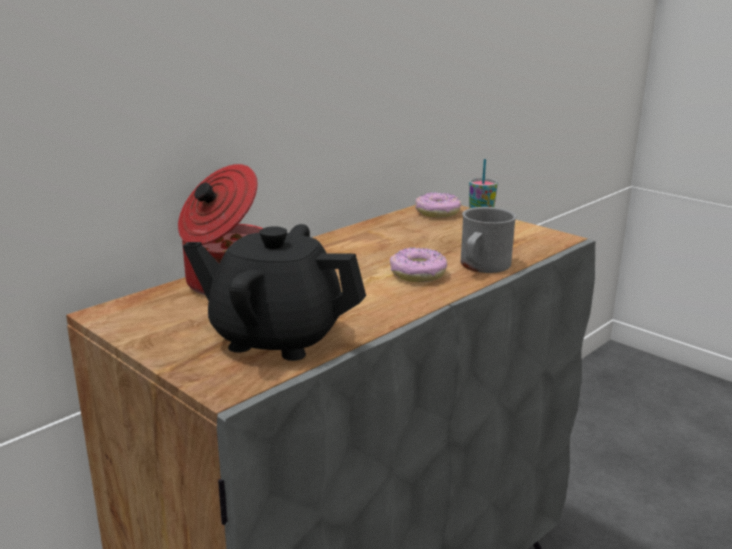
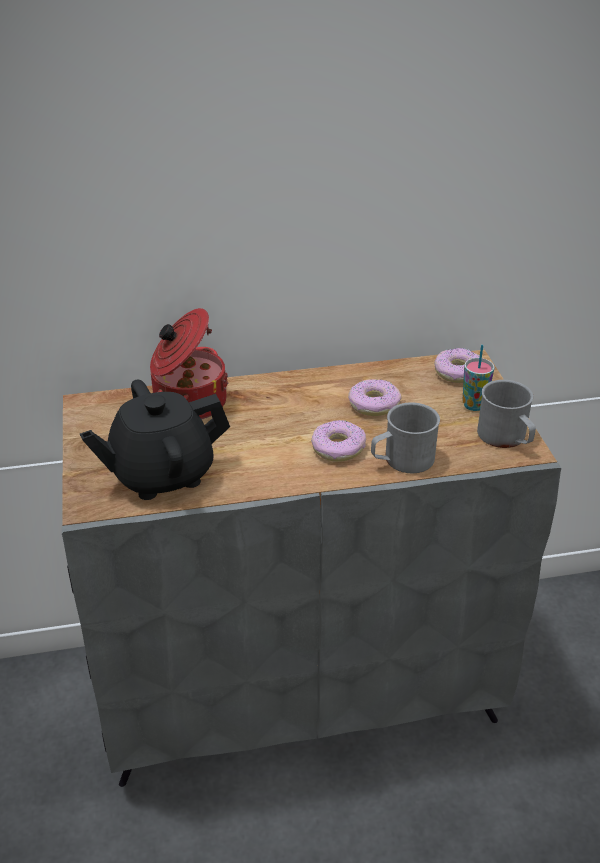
camera: 35 degrees right, 15 degrees up
(276, 337) = (161, 474): black teapot -> black teapot turned 75 degrees counterclockwise
(403, 243) = (373, 404): none -> donut
(534, 235) = (506, 438): none -> grey mug

